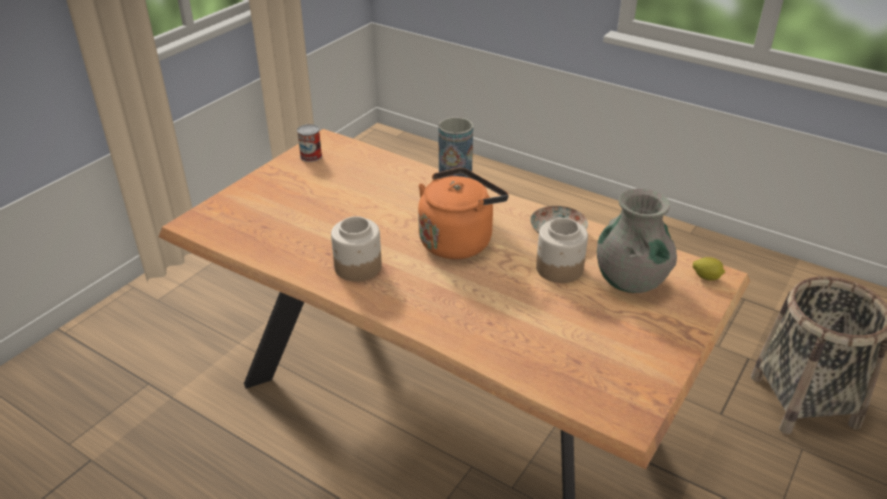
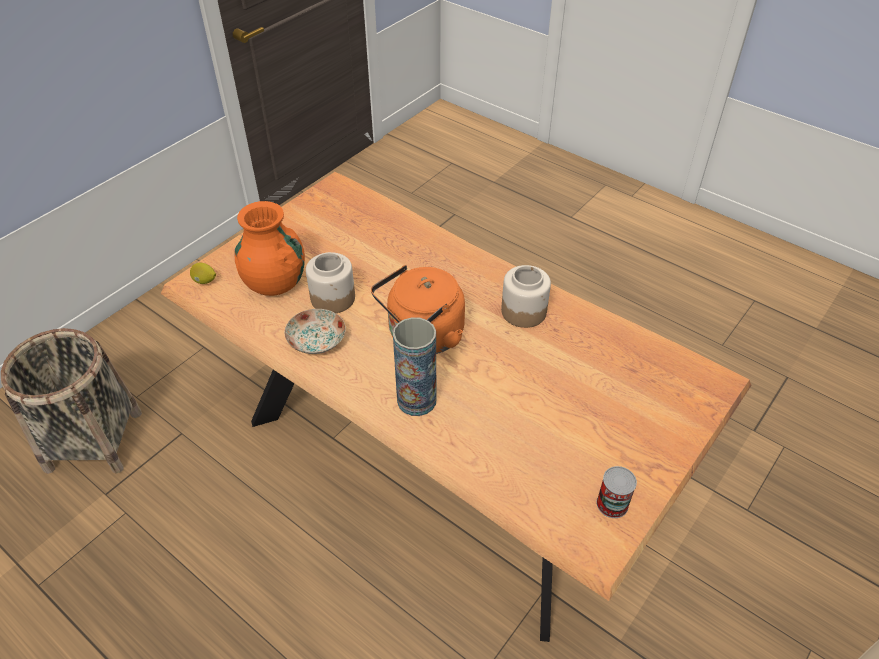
camera: 175 degrees left, 10 degrees up
(630, 280) = (275, 282): grey vase -> orange vase

